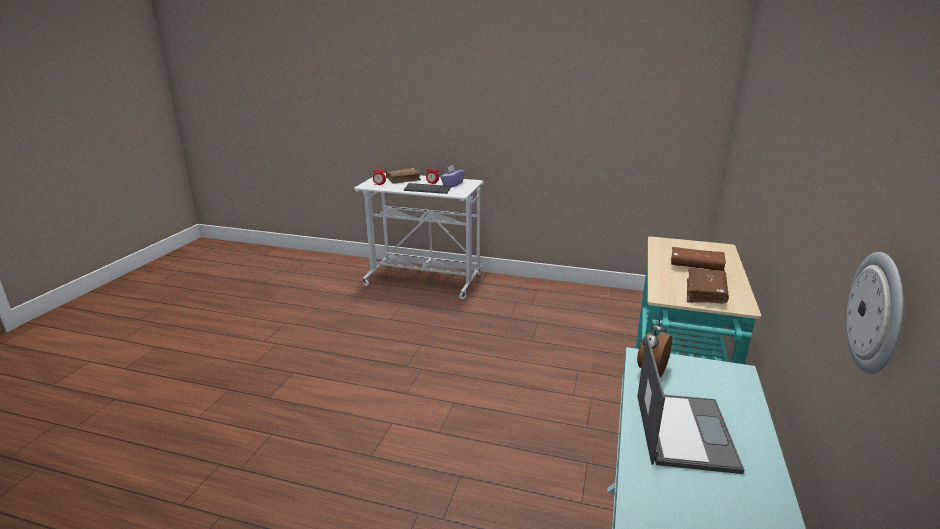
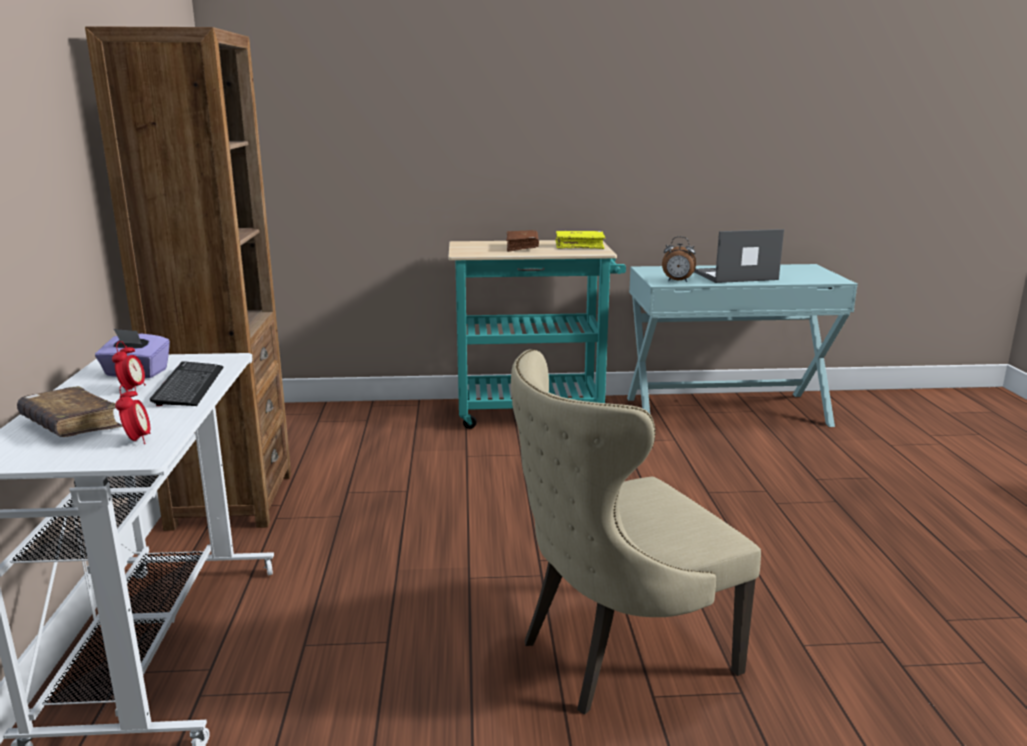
camera: 110 degrees left, 5 degrees down
(327, 371) = (617, 653): none -> beige chair
(543, 292) = (231, 500): none -> brown bookcase
(705, 293) = (579, 246): brown book -> yellow book
(877, 313) = (761, 149): wall clock -> none

